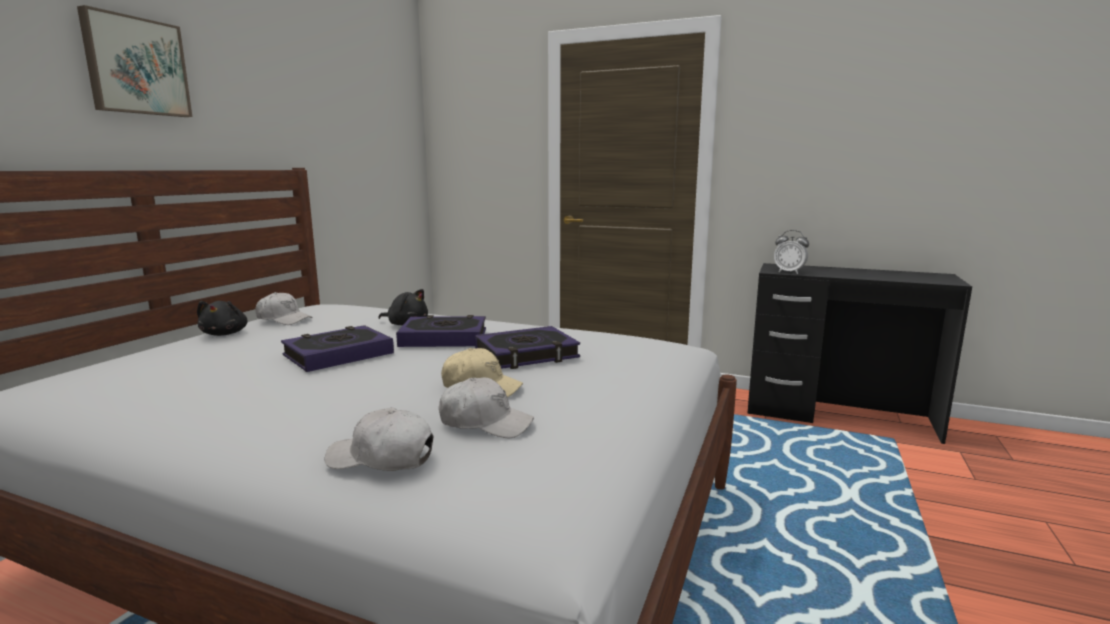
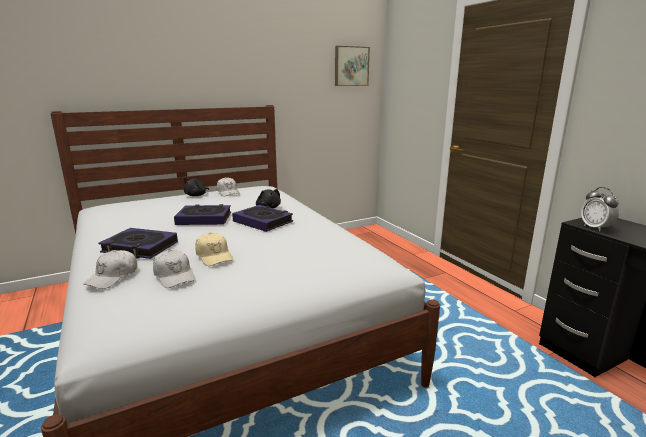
camera: 40 degrees right, 5 degrees up
(135, 66) = (180, 56): picture -> picture (351, 66)
(382, 458) = (113, 277): white cap -> white cap turned 120 degrees counterclockwise
(526, 354) = (276, 244): book -> book (140, 248)

